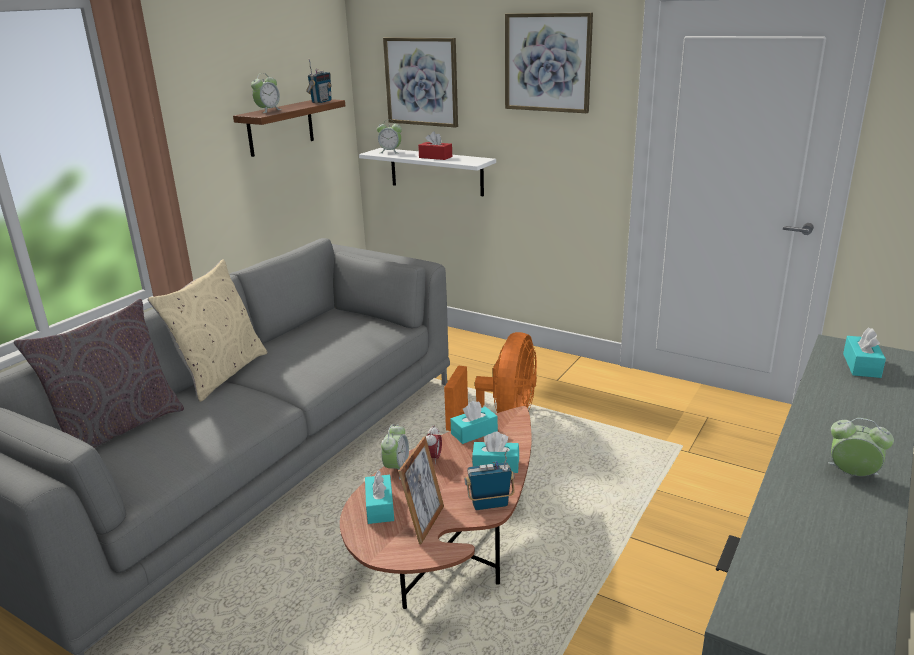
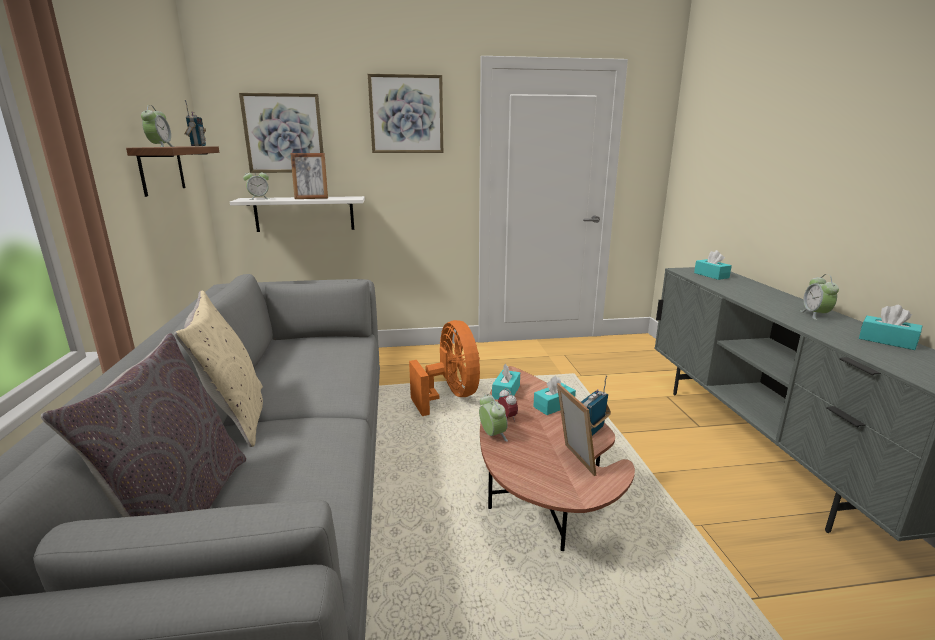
camera: 40 degrees left, 5 degrees down
(380, 507) = (525, 466): turquoise tissue box -> turquoise tissue box (887, 341)
(435, 157) = (311, 198): red tissue box -> picture frame
(852, 474) = (815, 315): alarm clock -> alarm clock turned 75 degrees counterclockwise

